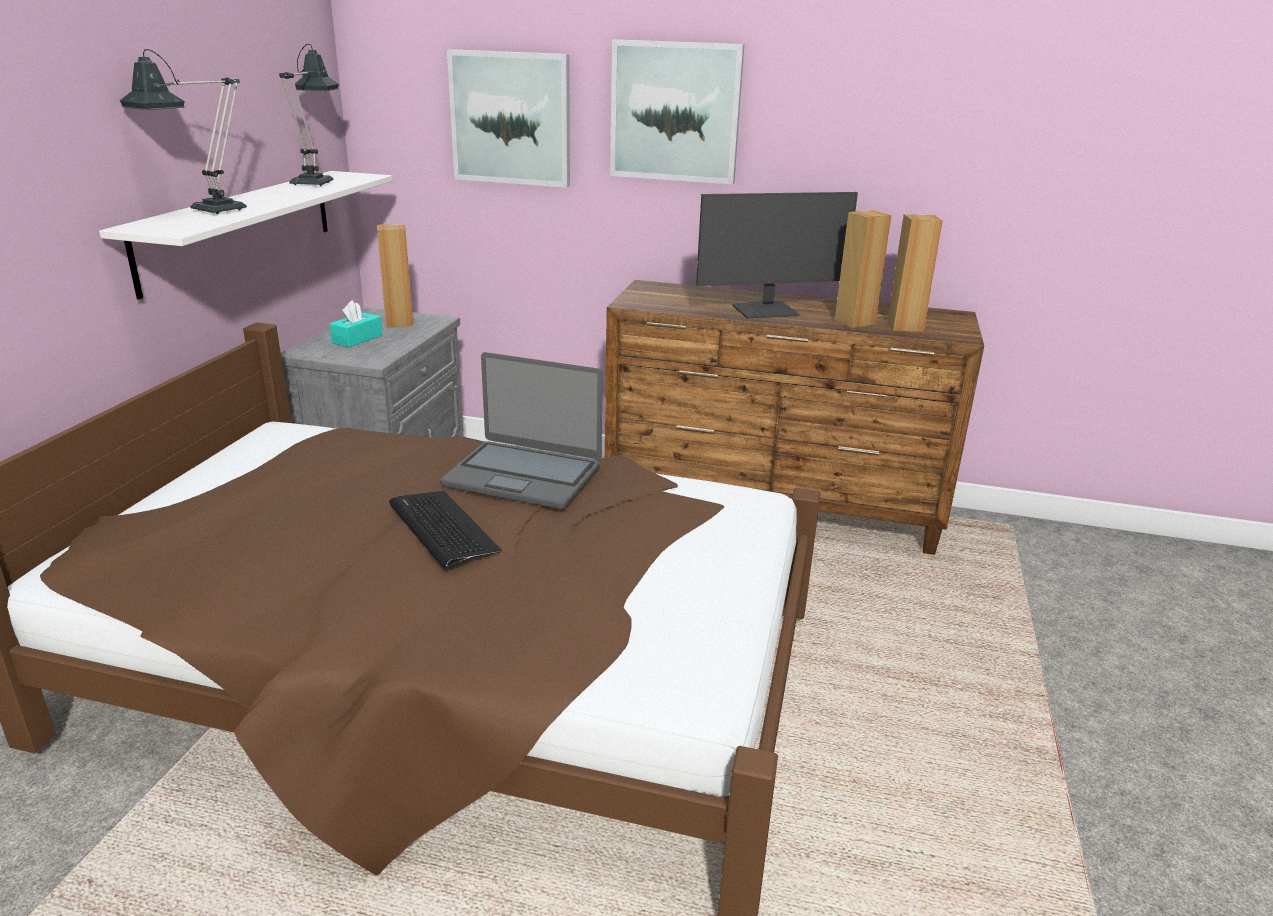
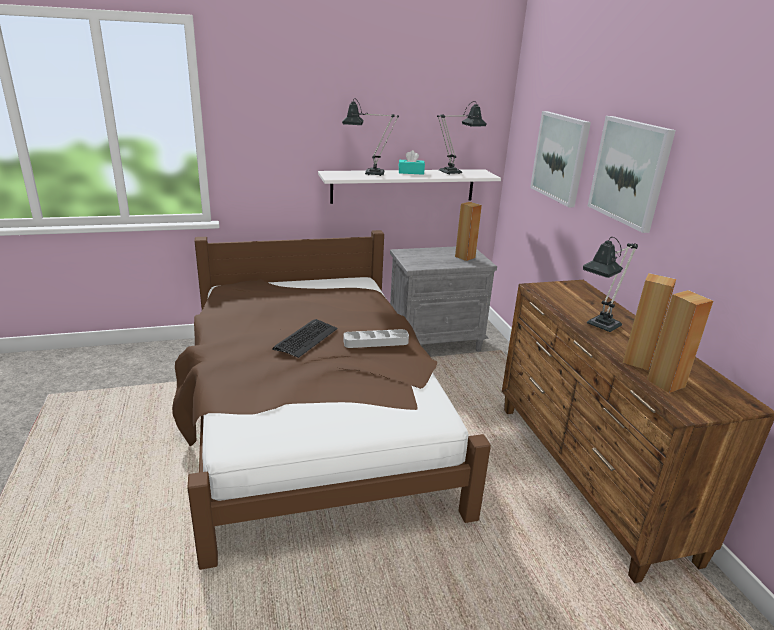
camera: 60 degrees right, 0 degrees up
(357, 339) = (431, 256): turquoise tissue box -> turquoise tissue box (411, 172)
(524, 475) = (376, 342): laptop -> grey tray
(766, 311) = (600, 327): monitor -> table lamp

